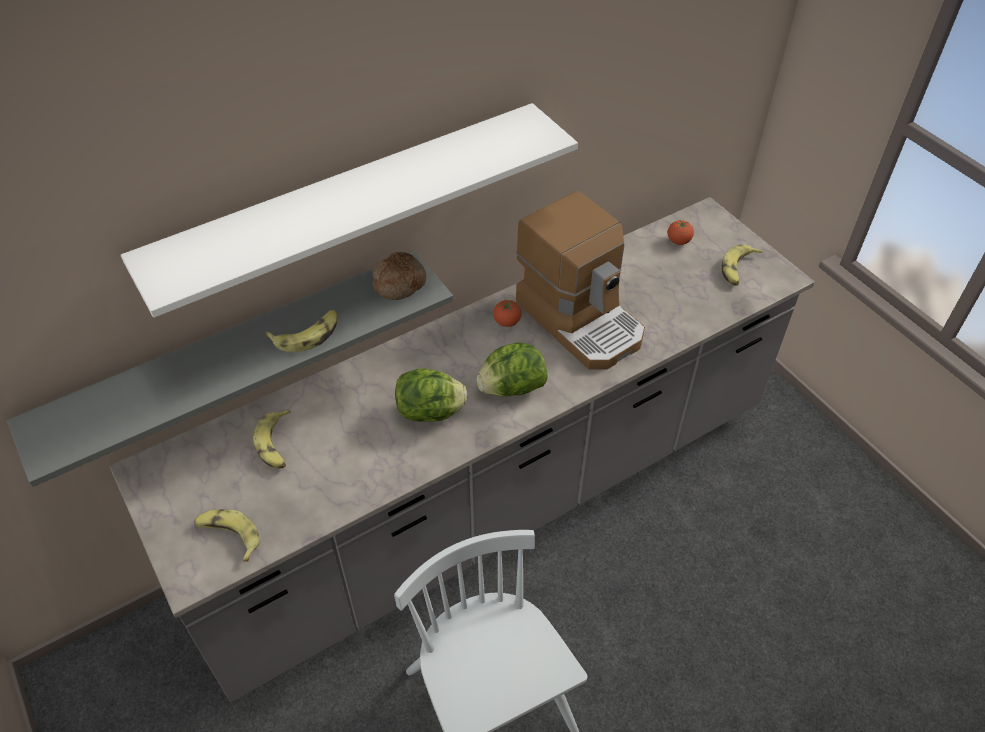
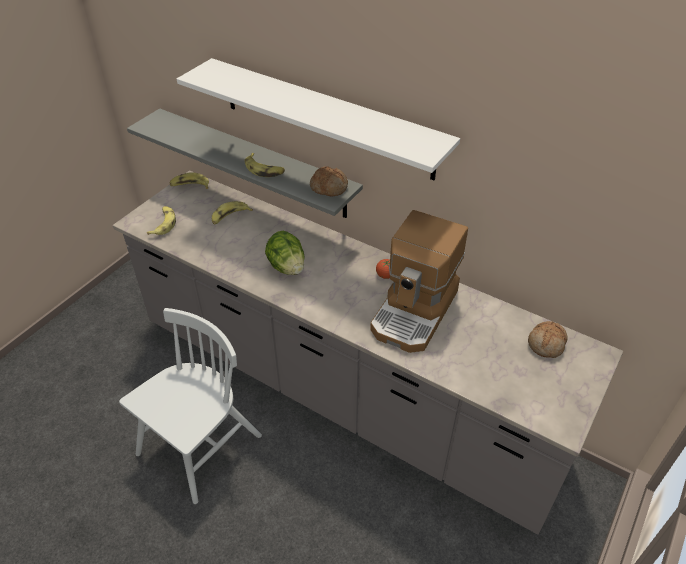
camera: 65 degrees right, 5 degrees down
(511, 388) = (328, 296): lettuce -> none
(678, 241) = (547, 344): tomato -> bread
(738, 269) = (546, 392): banana -> banana (190, 186)

